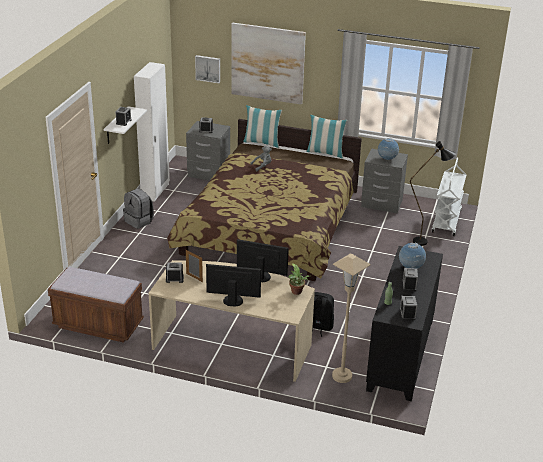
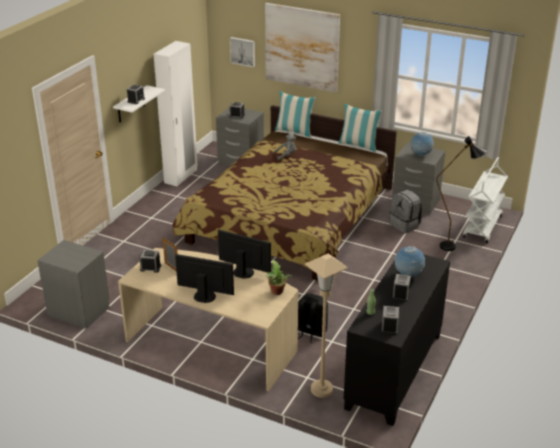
camera: 10 degrees right, 0 degrees up
(98, 325) = (79, 310): brown bench -> grey nightstand
(139, 221) = (155, 205): grey backpack -> grey backpack (405, 225)

